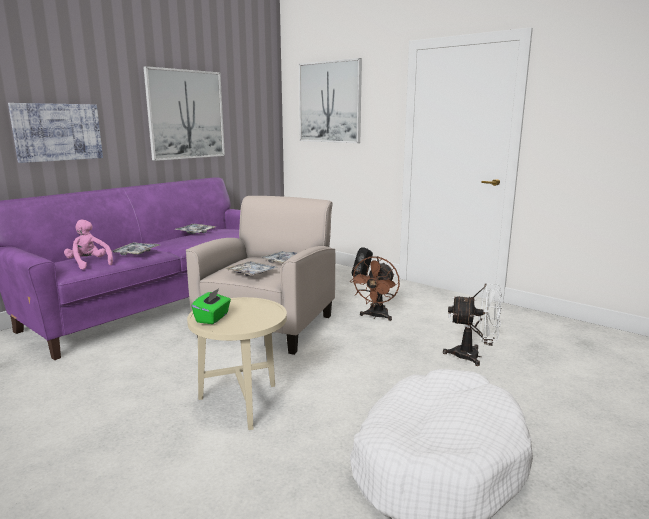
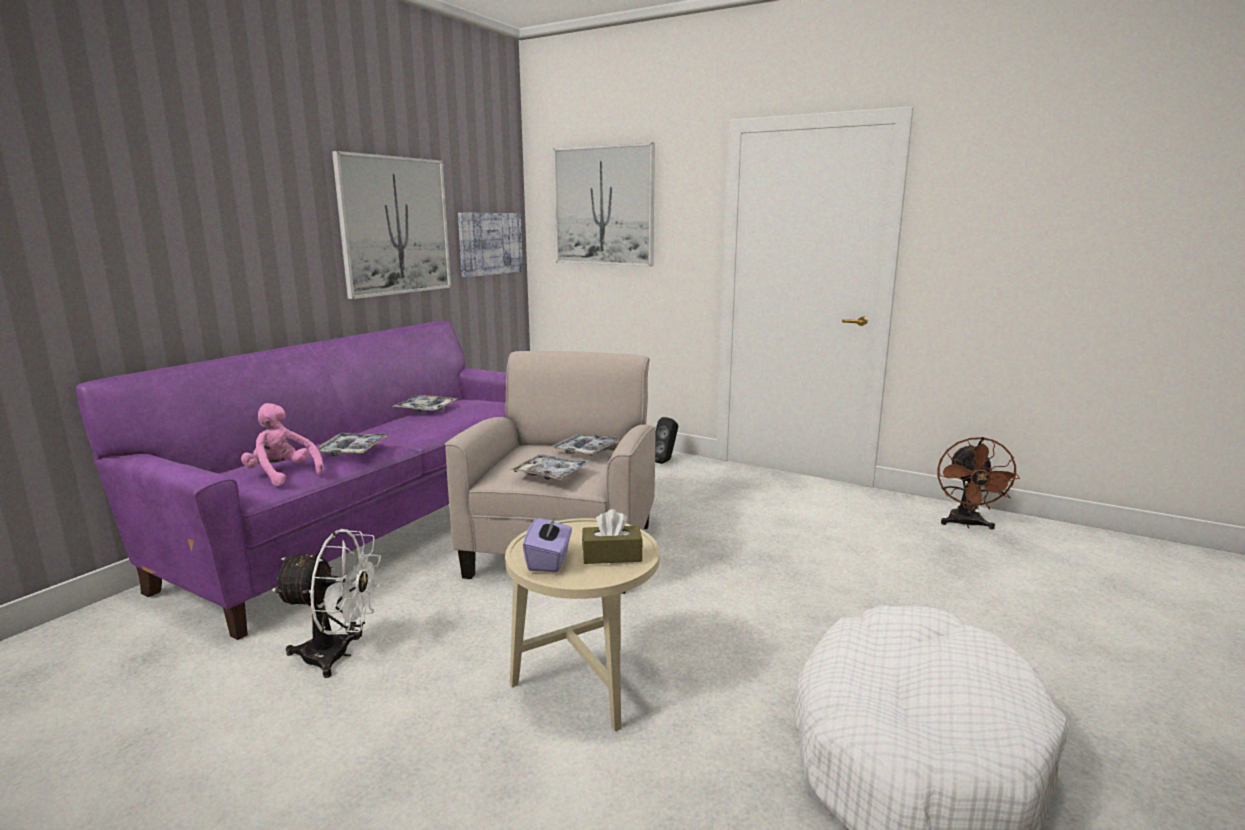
camera: 10 degrees left, 0 degrees up
(58, 132) = (203, 258): picture -> picture (490, 243)
(213, 318) = (549, 560): green tissue box -> purple tissue box
(252, 318) = (612, 555): none -> brown tissue box
(376, 316) = (713, 521): brown fan -> brown fan (966, 524)
(473, 356) = (876, 573): white fan -> white fan (337, 655)

